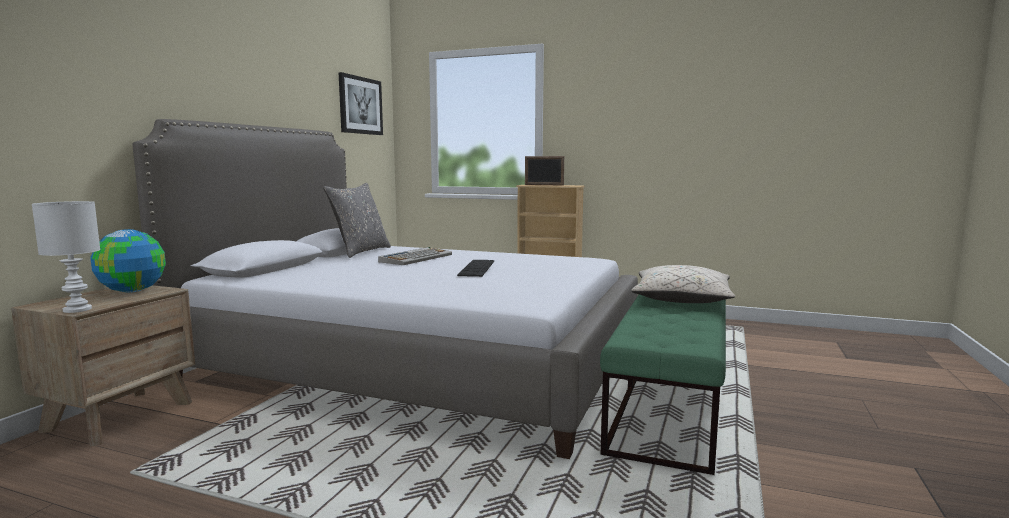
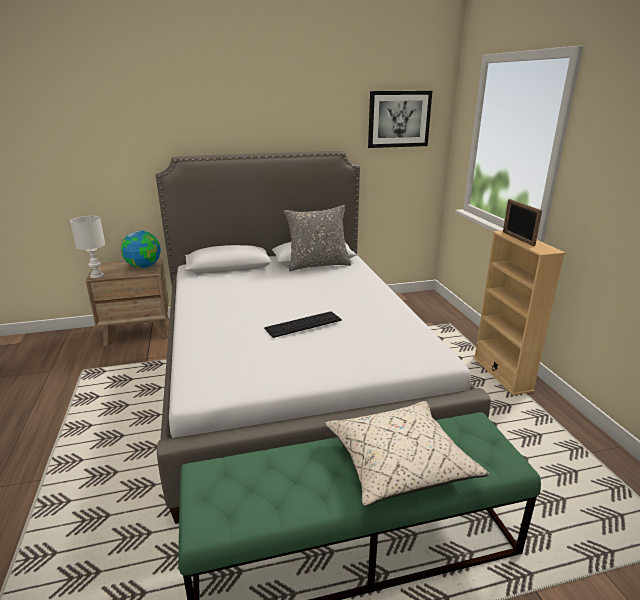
camera: 55 degrees right, 15 degrees up
(416, 258) = (320, 289): keyboard -> none

